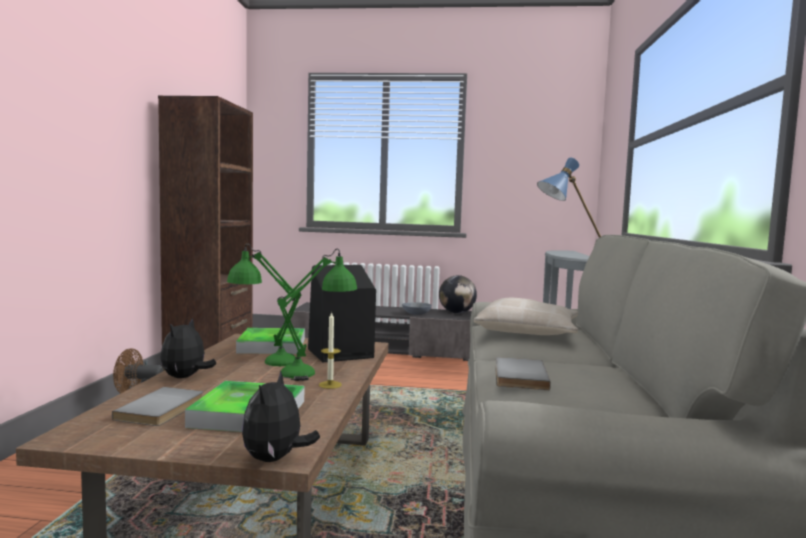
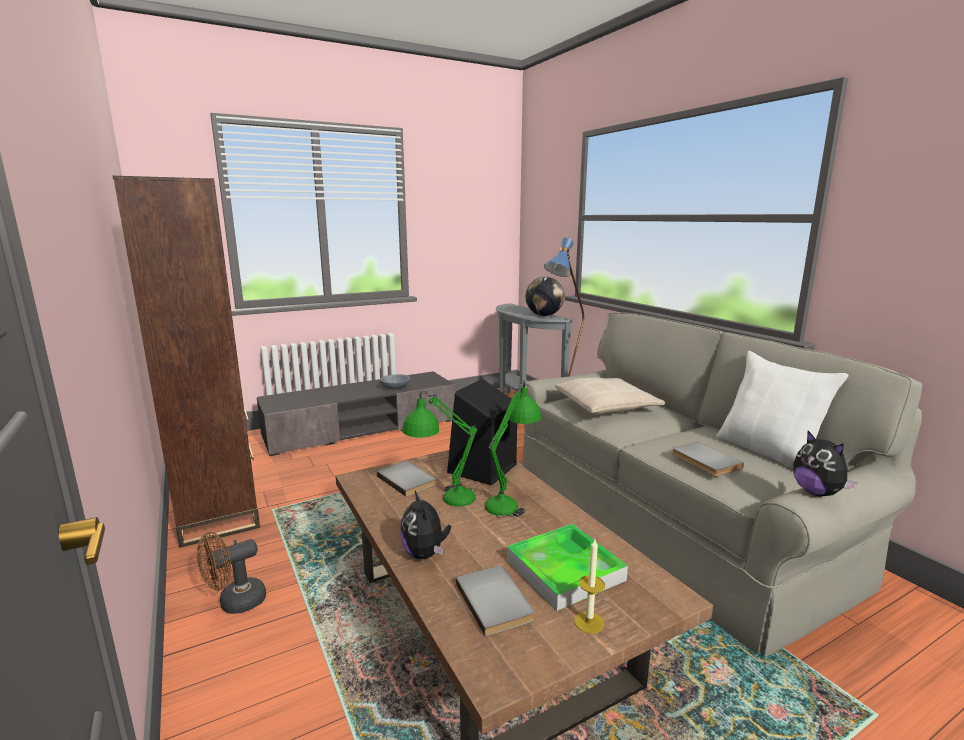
camera: 35 degrees left, 10 degrees up
(272, 346) = (408, 480): tray -> grey book
(275, 459) = (674, 604): plush toy -> plush toy (817, 492)
(330, 385) = (550, 510): candle -> candle (589, 622)
(457, 313) = (425, 377): globe -> globe (544, 315)
(632, 391) = (769, 451): none -> white pillow

